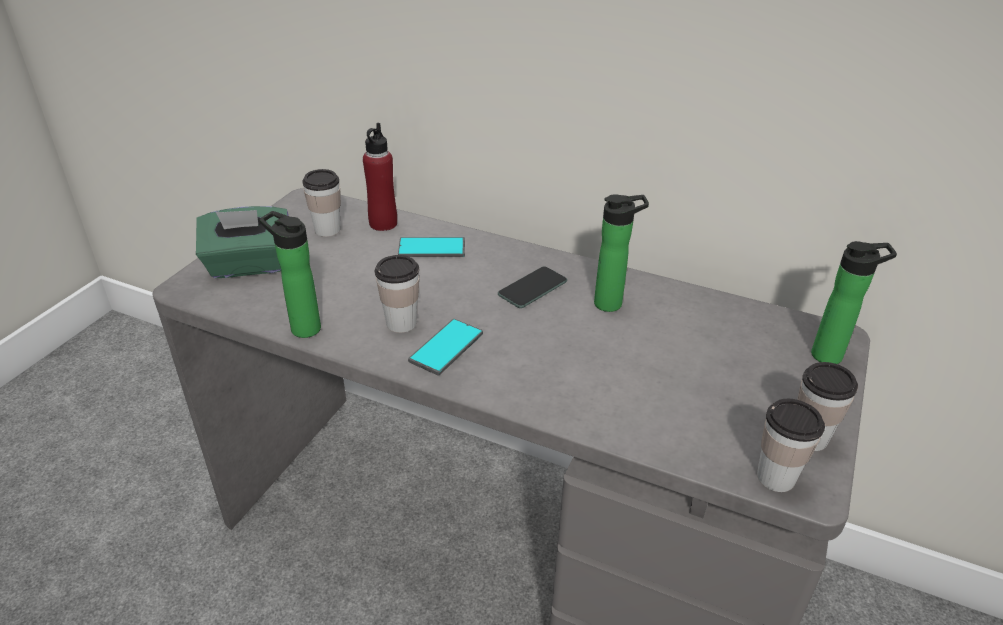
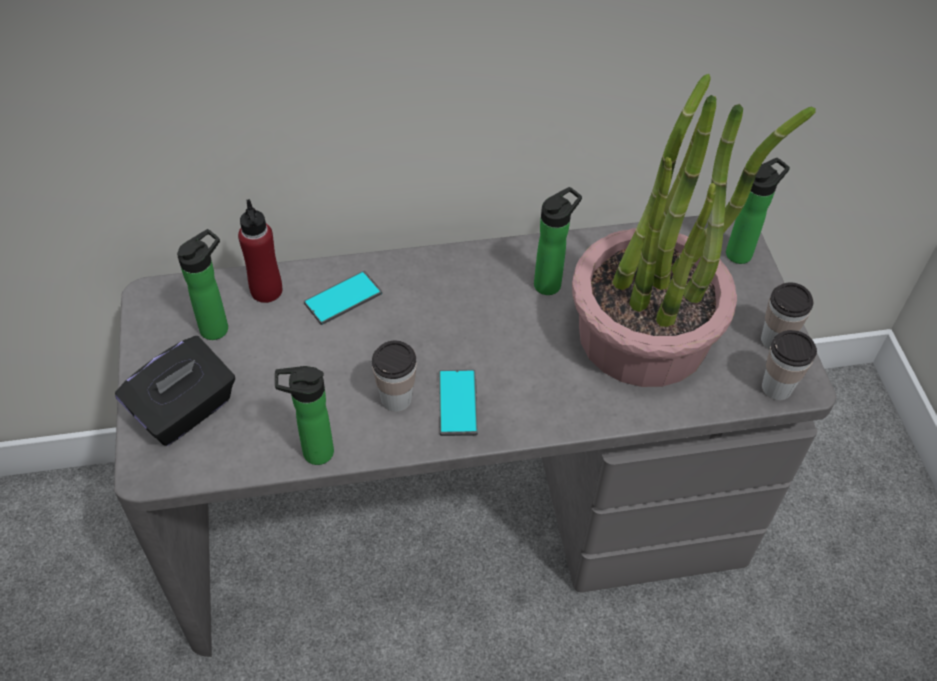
camera: 35 degrees left, 15 degrees up
(249, 265) = (185, 411): green tissue box -> black tissue box
(327, 230) = (218, 326): cup -> bottle
(532, 288) = (473, 300): phone -> none
(668, 373) = (645, 334): none -> potted plant

